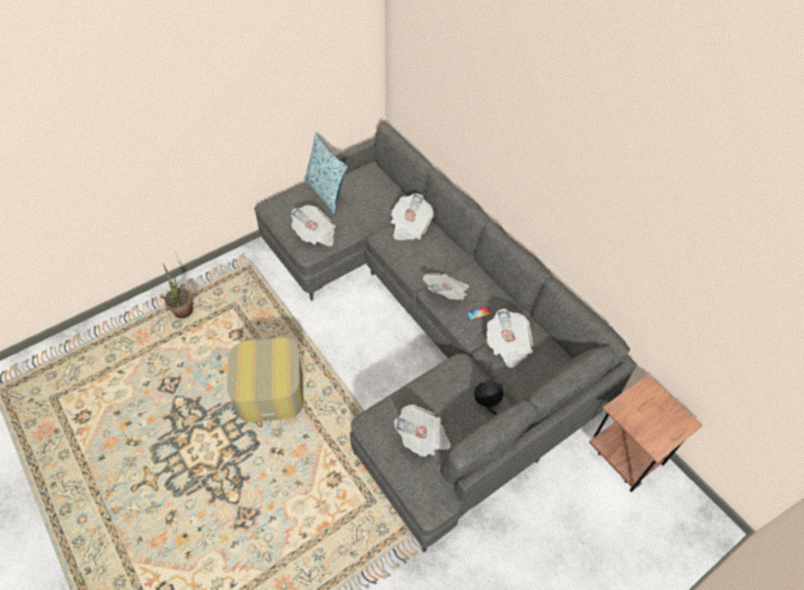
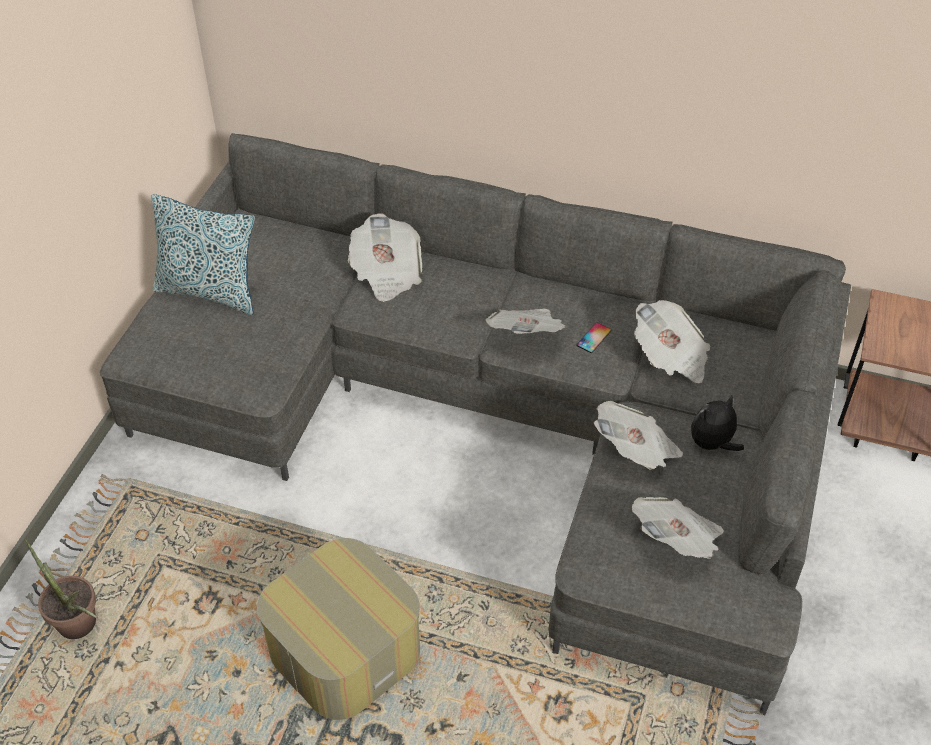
camera: 35 degrees left, 5 degrees down
(315, 234) = (251, 359): newspaper -> newspaper (636, 451)

